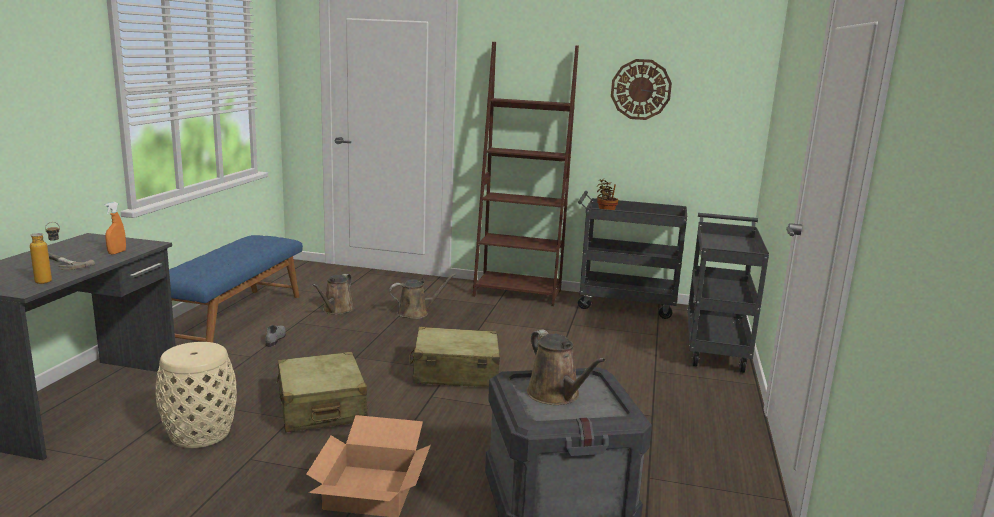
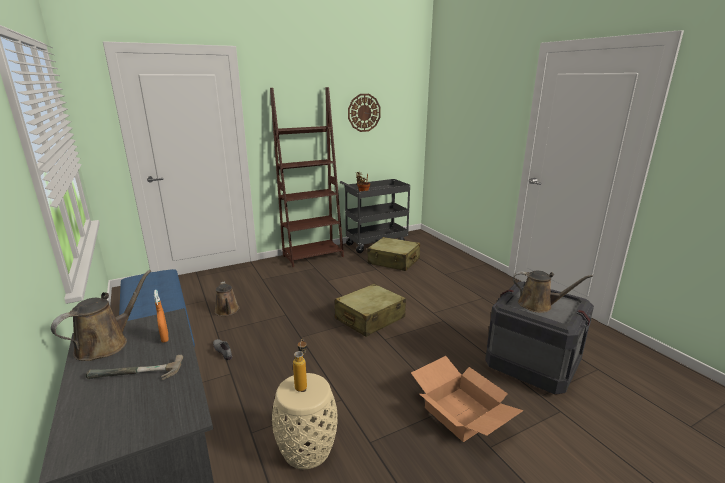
camera: 40 degrees left, 5 degrees up
(50, 280) = (184, 394): bottle -> bottle (302, 384)
(321, 408) = (344, 381): beige suitcase -> beige suitcase (394, 261)
(416, 313) = (281, 291): brown watering can -> brown watering can (106, 344)
(715, 349) = (445, 252): grey cart -> none

